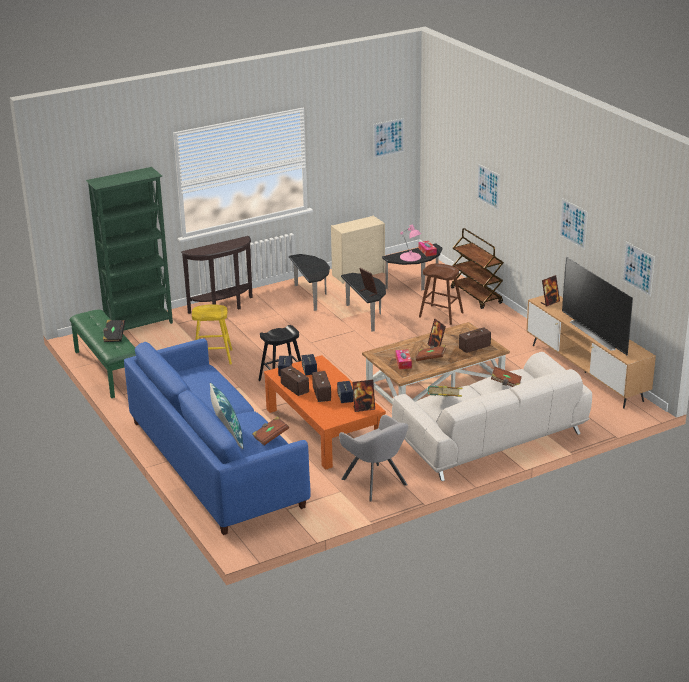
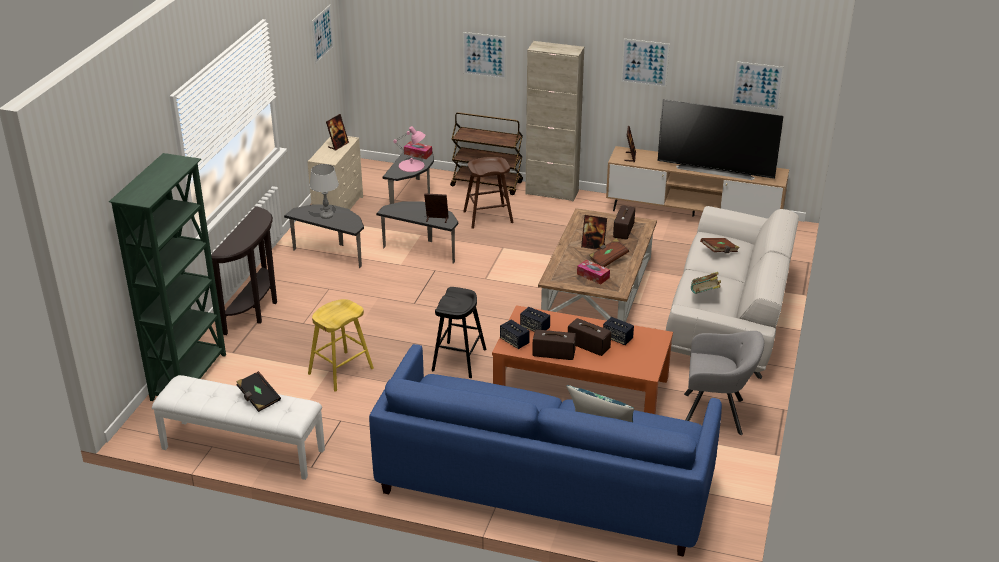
camera: 45 degrees left, 5 degrees up
(107, 370) = (242, 450): green bench -> white bench
(270, 436) = (641, 416): brown book -> none
(310, 265) = (326, 215): none -> grey table lamp
(364, 408) = (651, 339): picture frame -> picture frame (338, 145)
(511, 318) = (552, 192): none -> beige cabinet

